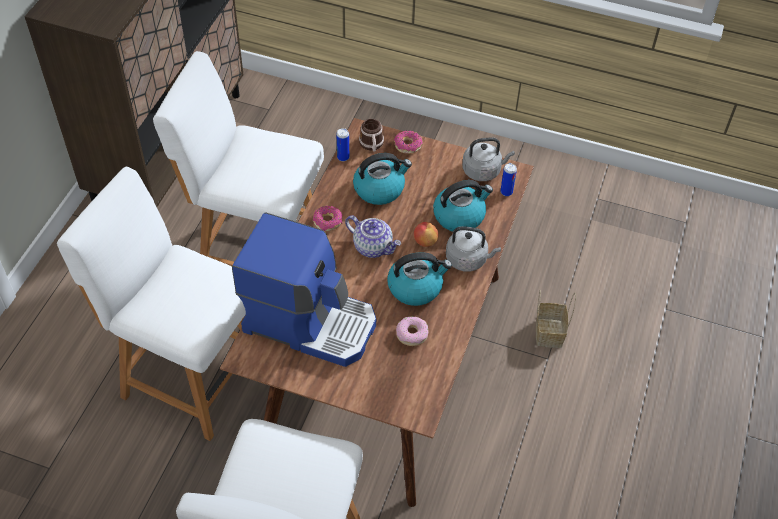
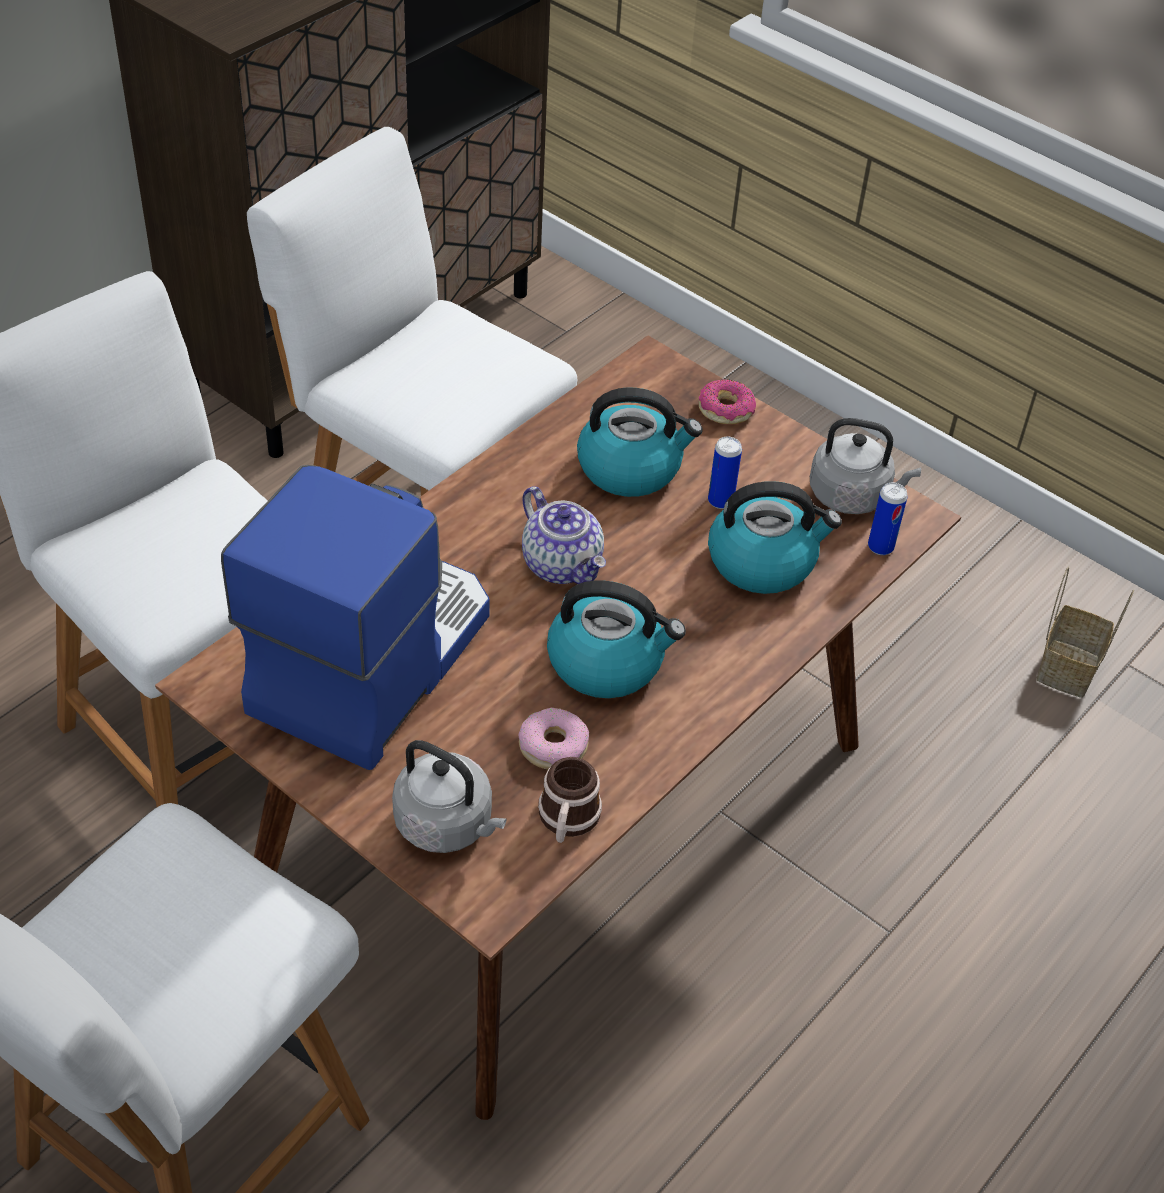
camera: 20 degrees right, 5 degrees down
(310, 321) = (369, 658): coffee machine -> coffee machine turned 105 degrees counterclockwise
(328, 222) = (501, 495): donut -> none
(343, 157) = (590, 395): can -> can (720, 501)
(372, 145) = (656, 390): mug -> mug (567, 821)
(425, 241) = (670, 586): apple -> none
(468, 259) = (740, 645): grey kettle -> grey kettle (448, 825)
(548, 332) = (913, 881): basket -> basket (1066, 666)

